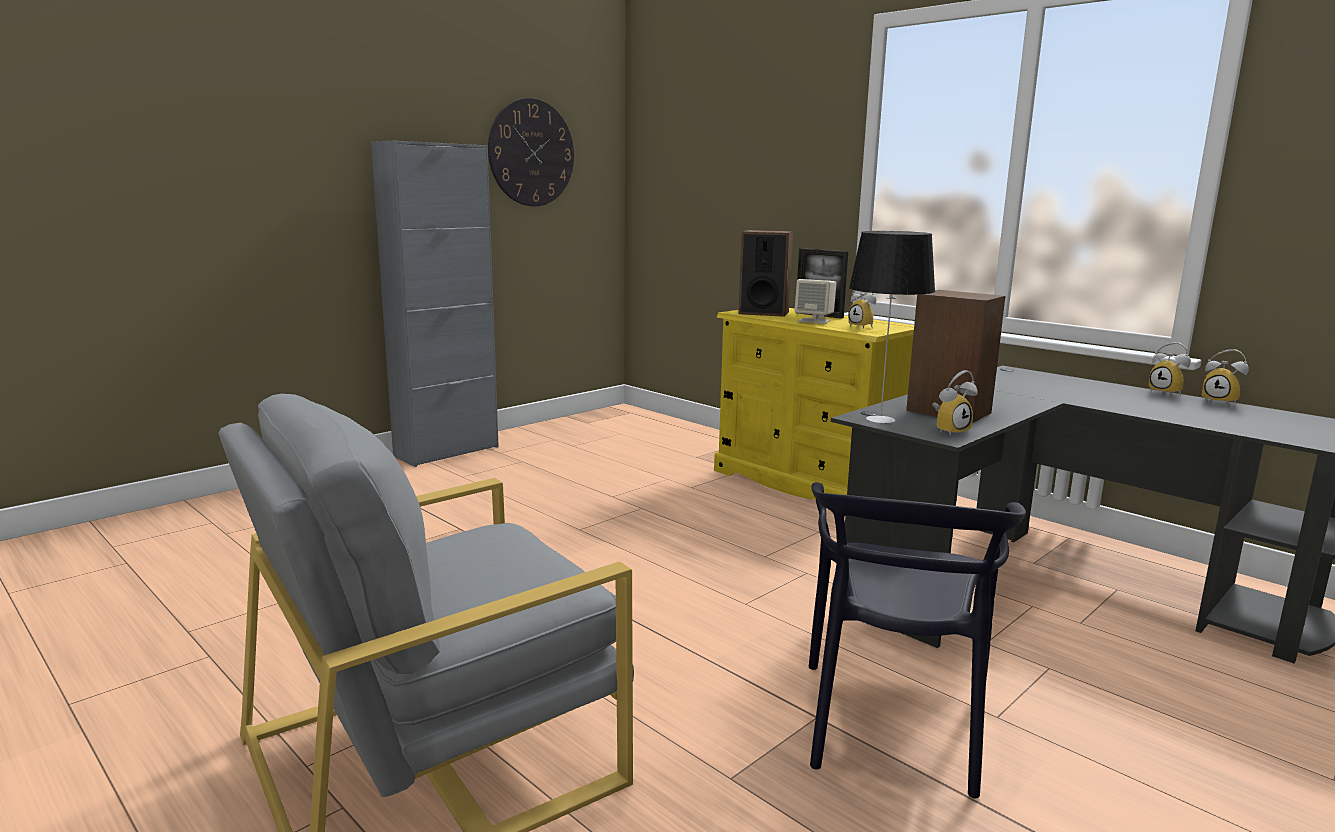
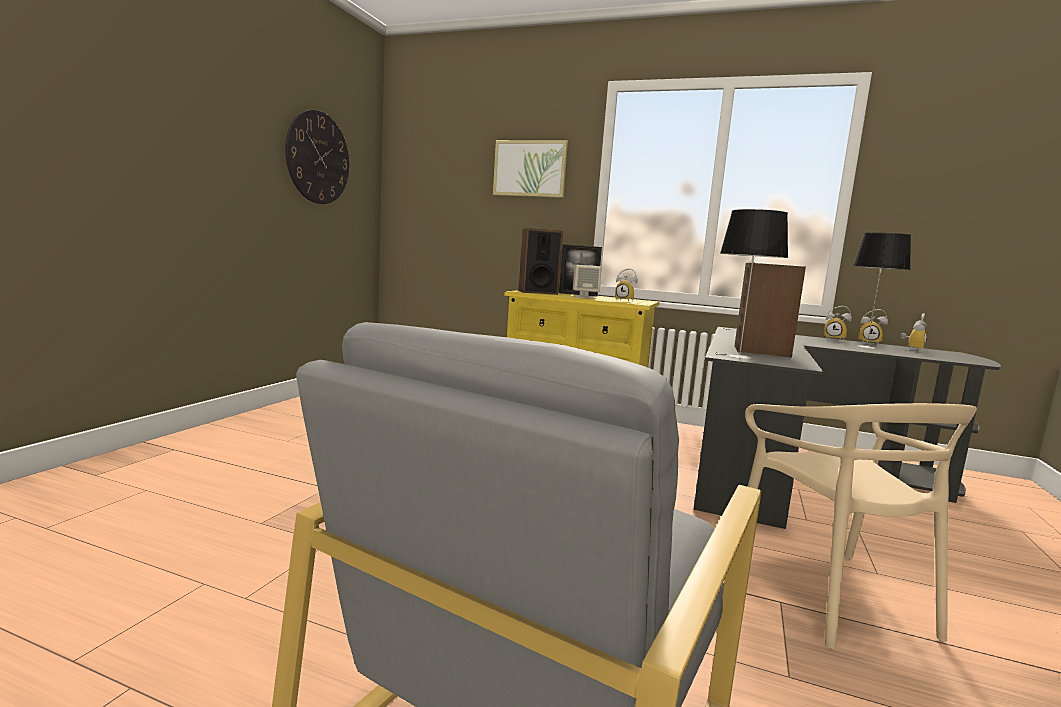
camera: 25 degrees left, 5 degrees down
(447, 452) = (251, 420): grey cabinet -> none
(781, 142) = (530, 168): none -> picture
(893, 723) = (830, 594): black chair -> beige chair
(949, 431) = (794, 362): alarm clock -> alarm clock (911, 349)
(1185, 409) = (866, 347): none -> table lamp

